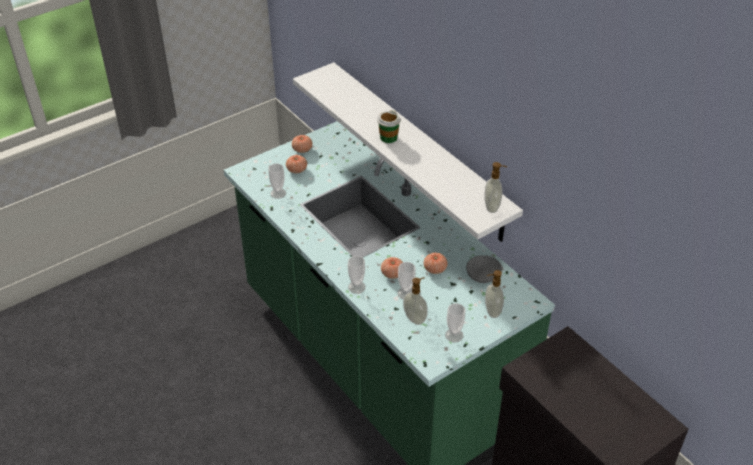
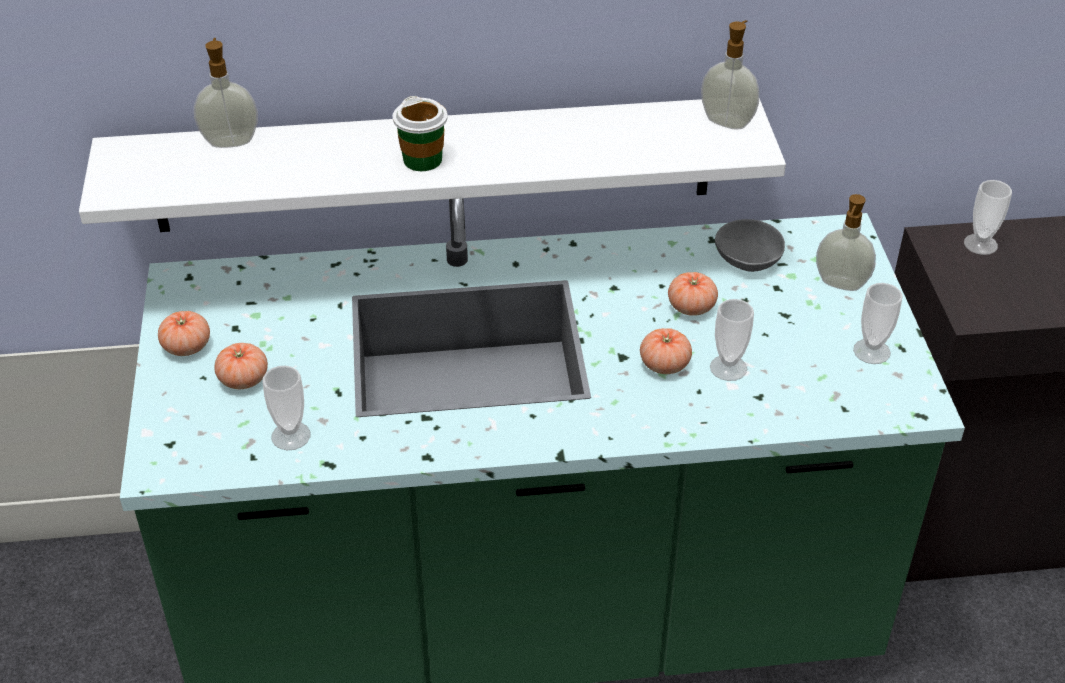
camera: 60 degrees left, 0 degrees up
(356, 287) = (666, 427): cup -> cup (980, 244)
(415, 318) = (800, 381): soap dispenser -> soap dispenser (230, 141)

